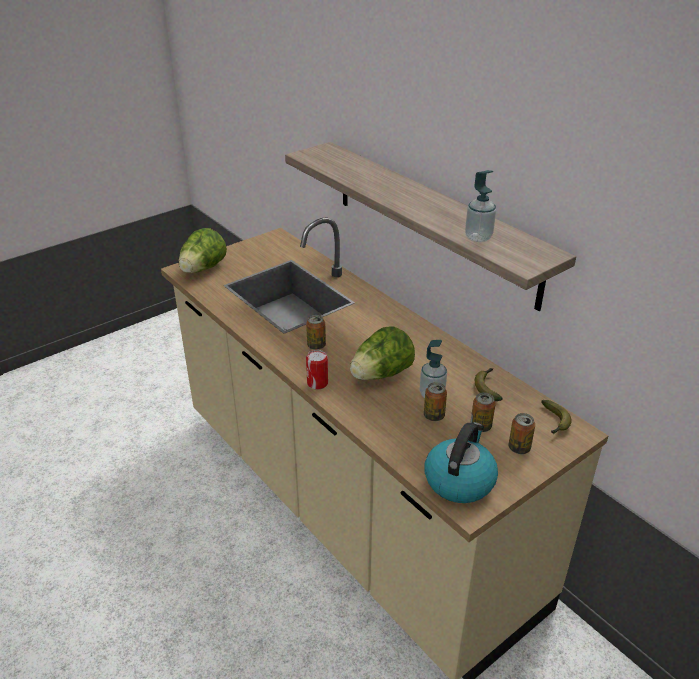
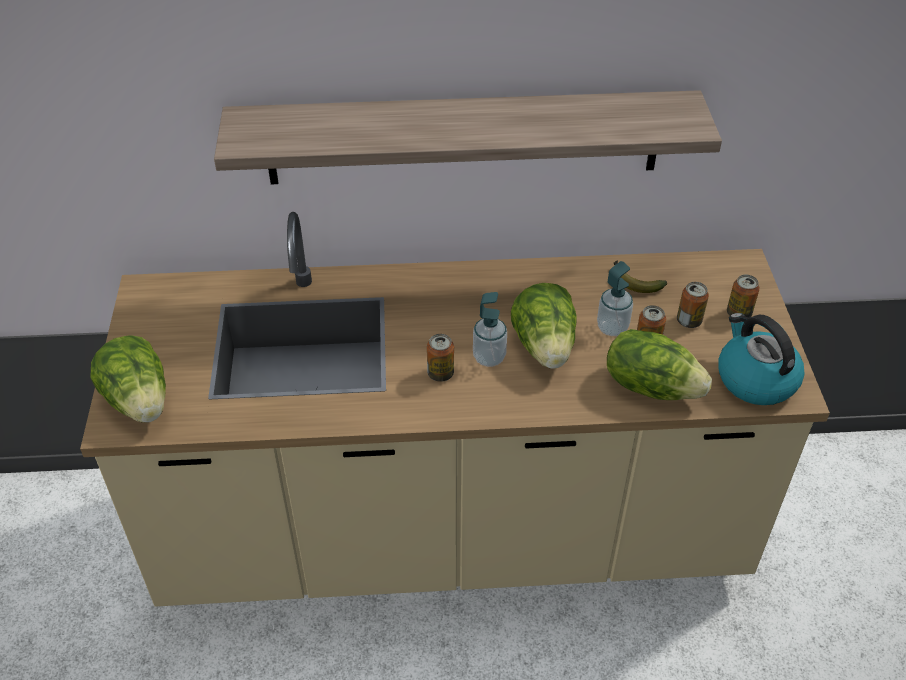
camera: 55 degrees left, 10 degrees up
(317, 383) = (515, 408): can -> none
(397, 432) = (651, 386): none -> lettuce
(478, 237) = (609, 125): soap dispenser -> soap dispenser (489, 357)
(554, 422) = (720, 269): banana -> none

